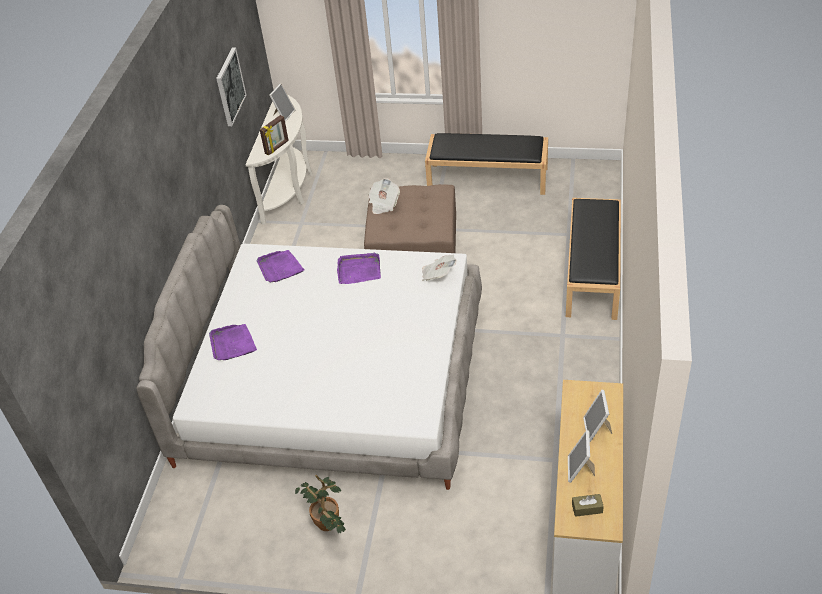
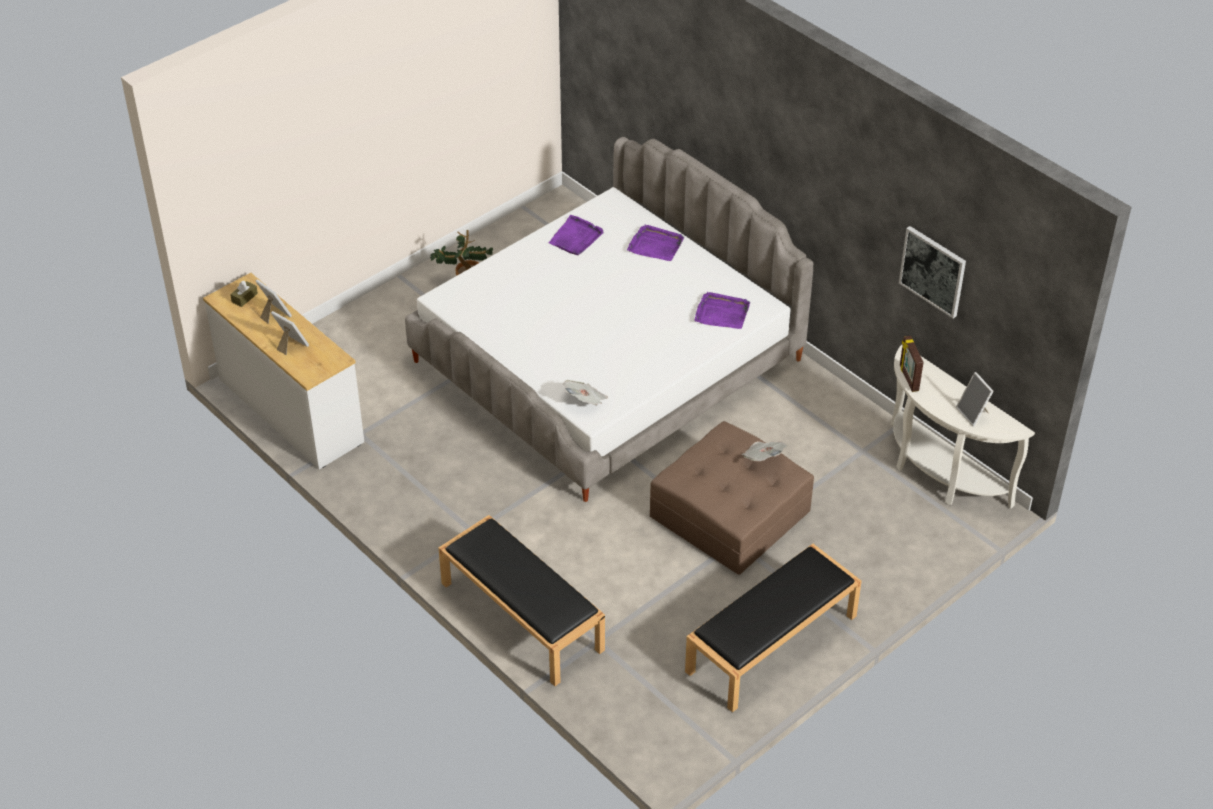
camera: 125 degrees right, 0 degrees up
(358, 270) = (656, 357): purple tray -> purple tray (576, 238)

